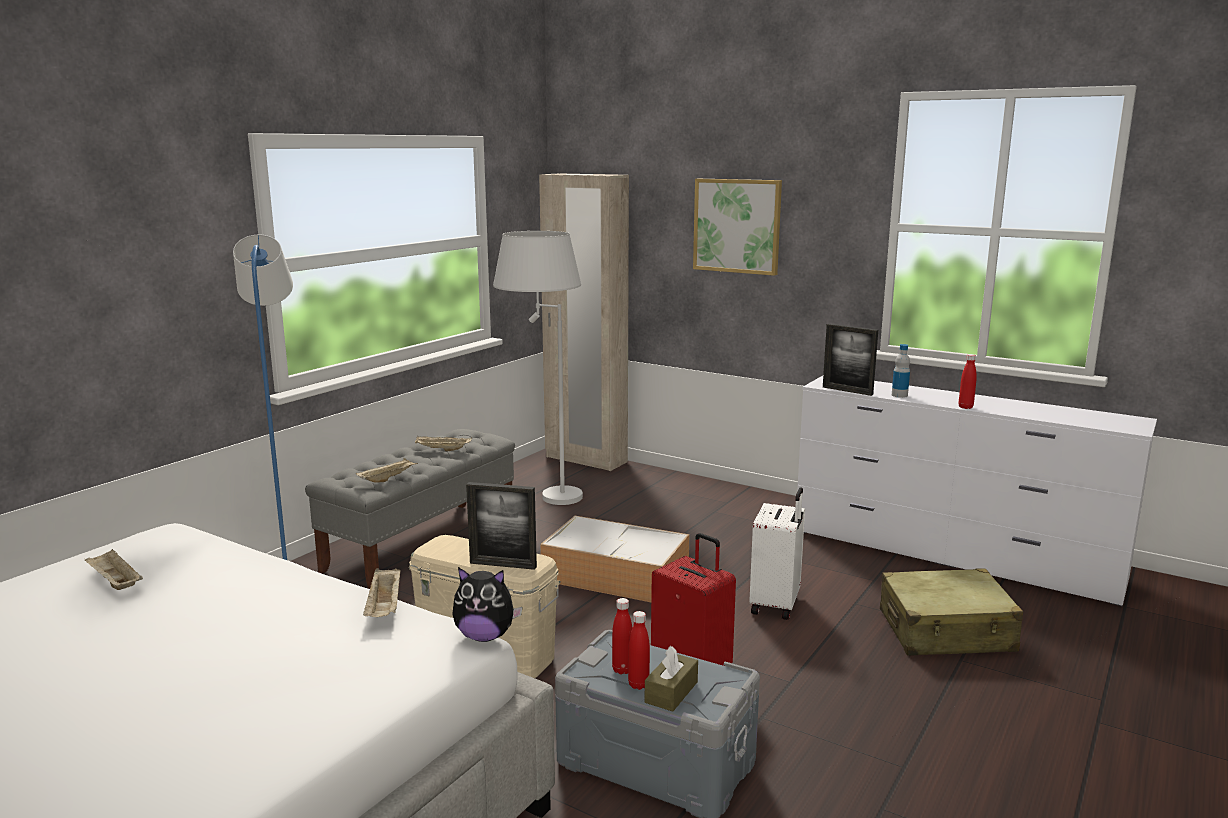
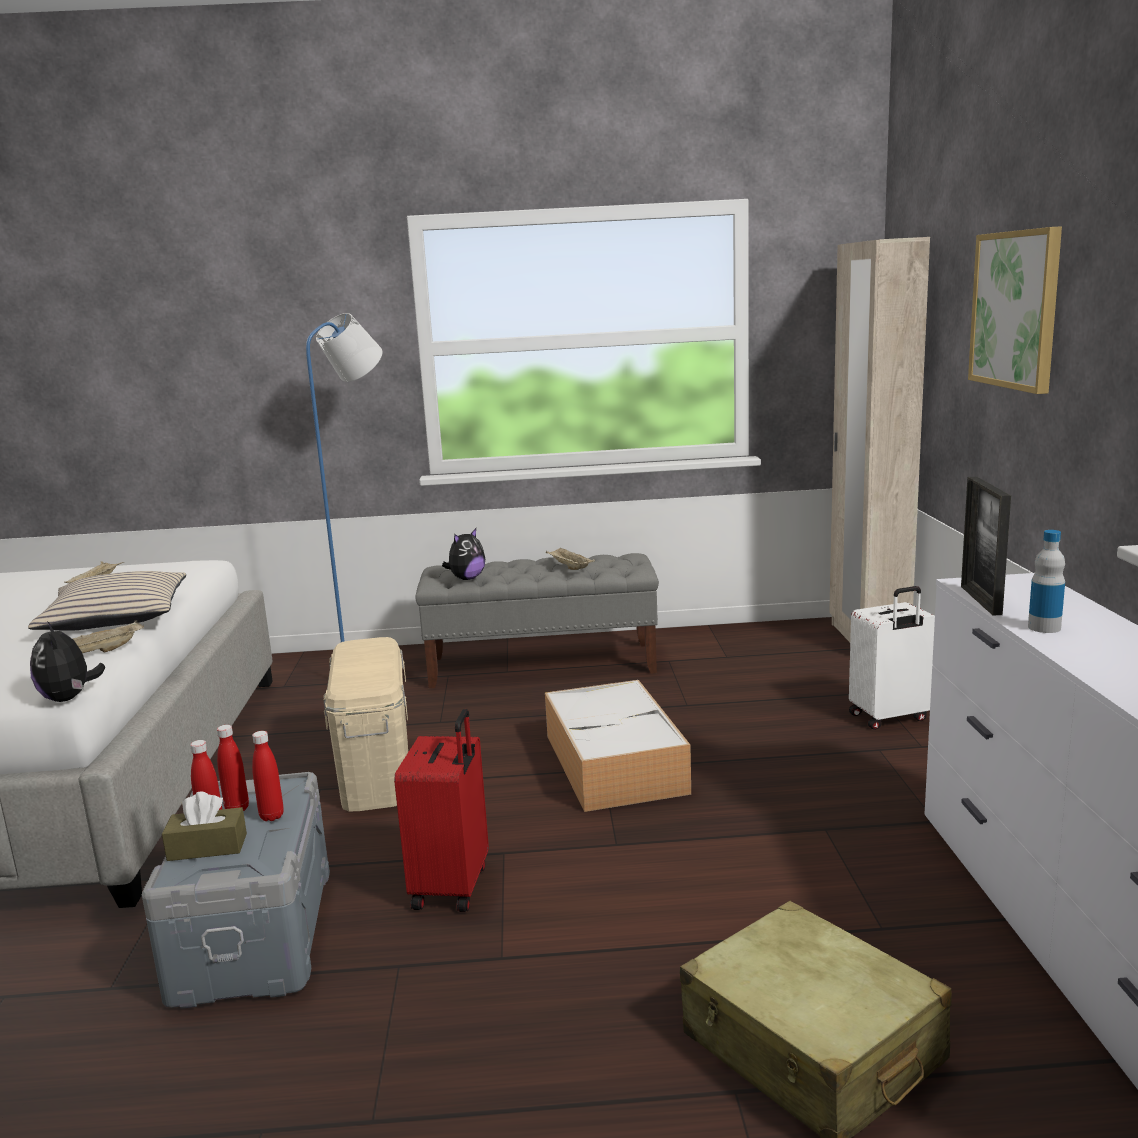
camera: 55 degrees right, 0 degrees up
(277, 589) = (115, 617): none -> beige pillow
(388, 479) = (466, 578): beige tray -> plush toy
(503, 565) = (351, 677): picture frame -> none
(542, 494) = (737, 659): white floor lamp -> none
(776, 605) = (686, 879): white suitcase -> white suitcase (890, 717)
(965, 407) = (1096, 676): red bottle -> red bottle (271, 816)

